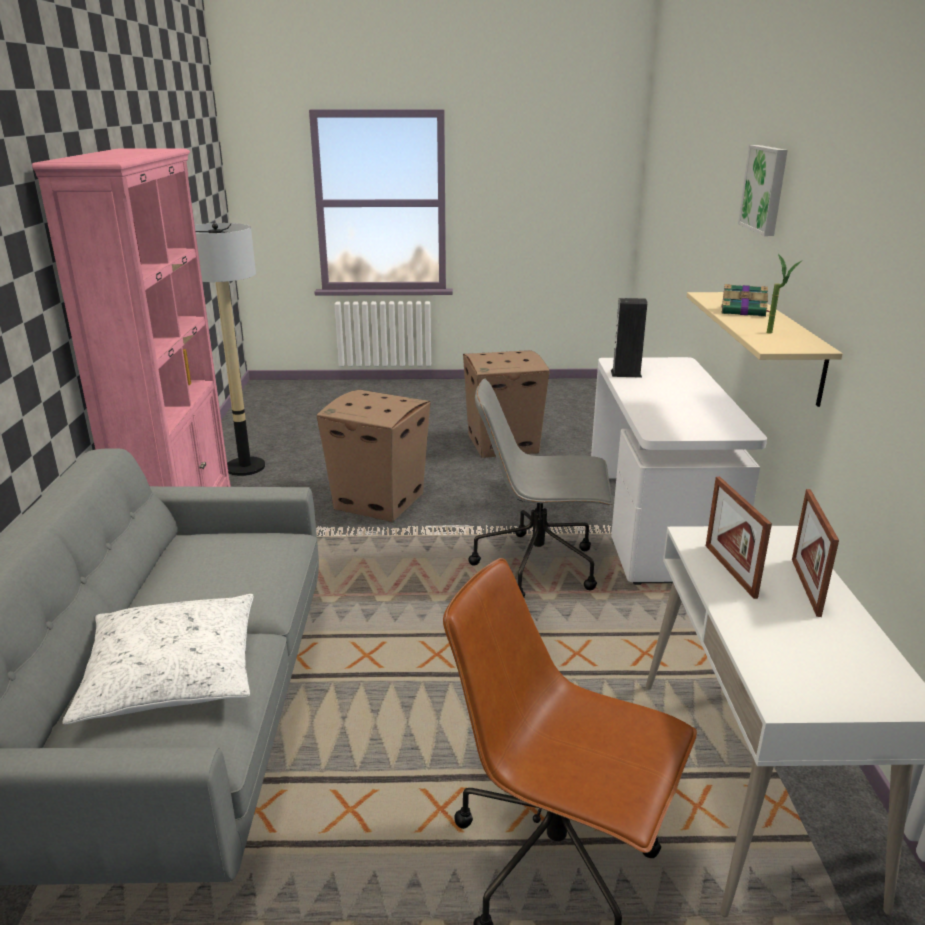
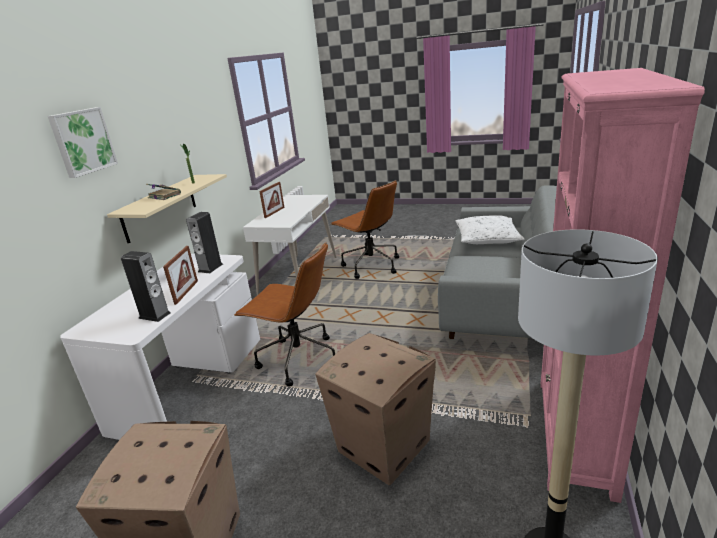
camera: 160 degrees left, 0 degrees up
(539, 566) = (297, 359): grey office chair -> brown office chair
(662, 419) = (210, 268): none -> speaker
(730, 570) = (290, 216): picture frame -> picture frame (186, 292)

